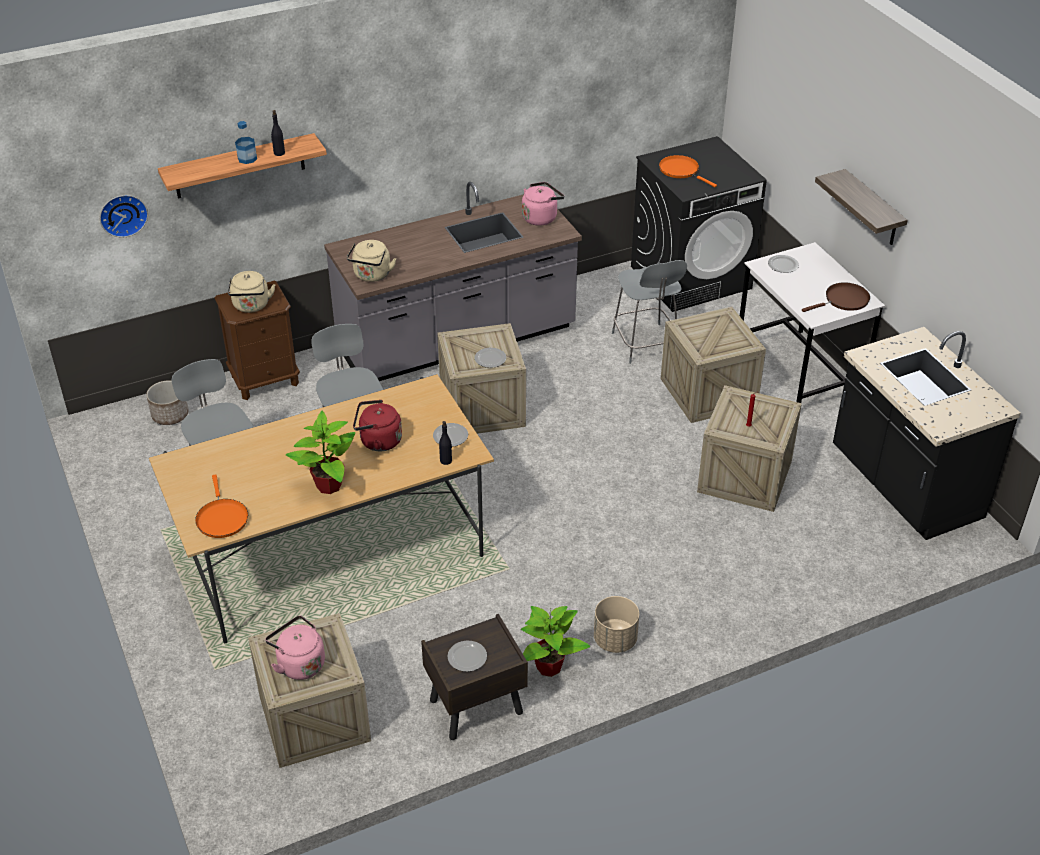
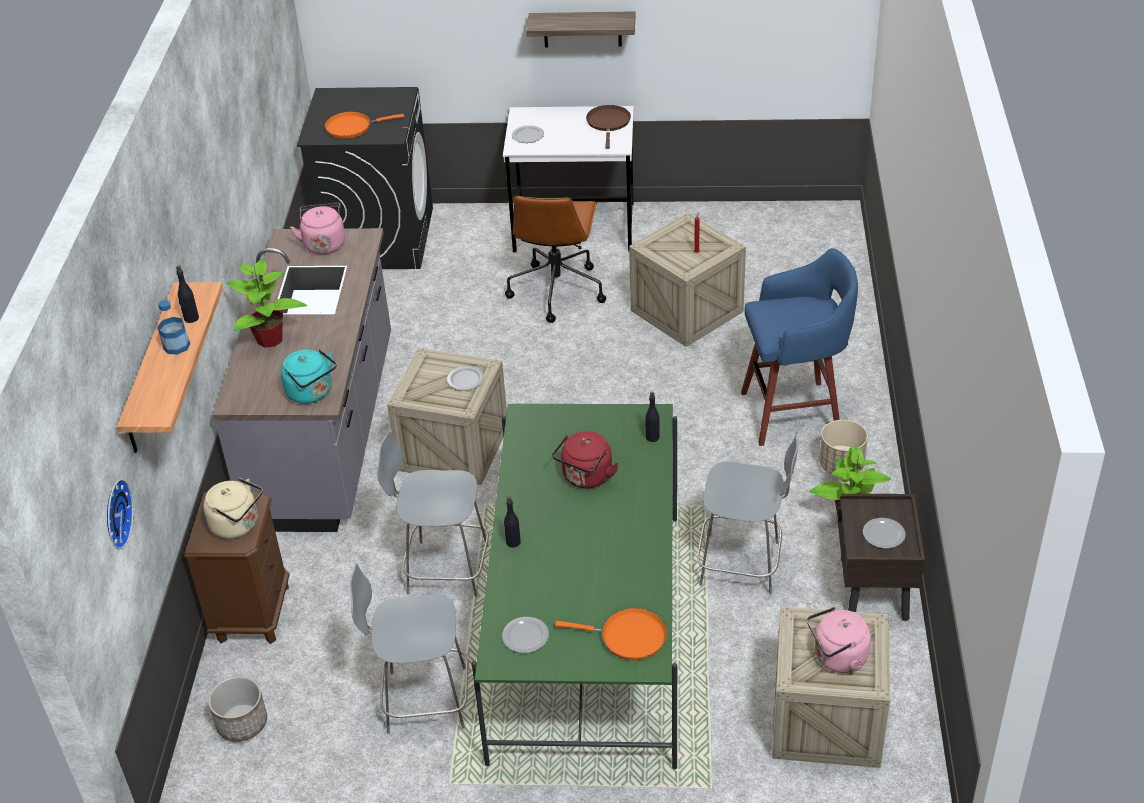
camera: 60 degrees left, 0 degrees up
(289, 428) = (513, 542): none -> black bottle
(328, 486) = (632, 536): potted plant -> potted plant (270, 340)
(332, 549) = (587, 634): beige dining table -> green dining table
(371, 275) = (312, 393): beige kettle -> turquoise kettle
(451, 436) = (617, 422): plate -> plate (526, 636)
(645, 345) = (454, 303): grey chair -> grey chair (743, 564)
(662, 588) = (794, 413): none -> blue stool
(708, 392) = (557, 290): crate -> brown office chair
(904, 486) = (763, 229): black counter -> none

